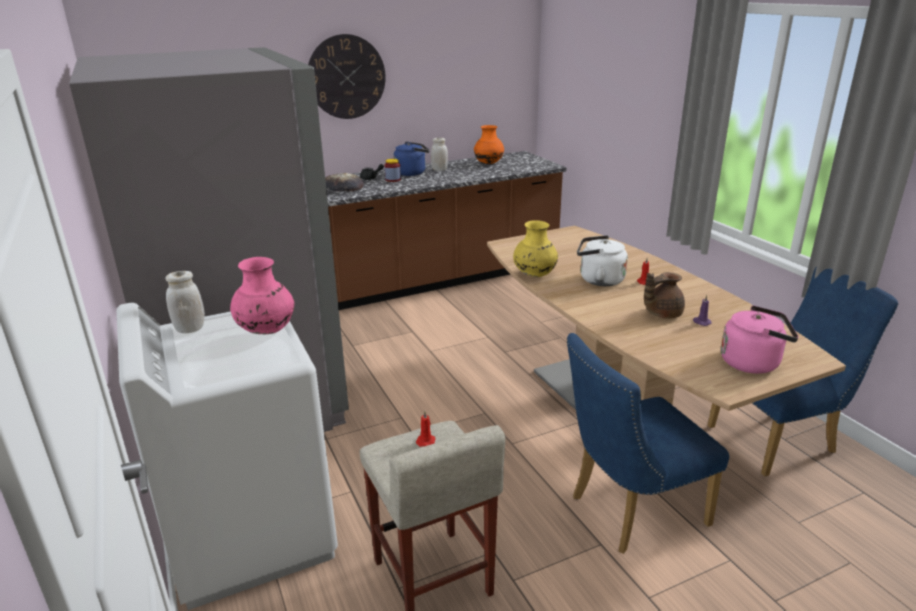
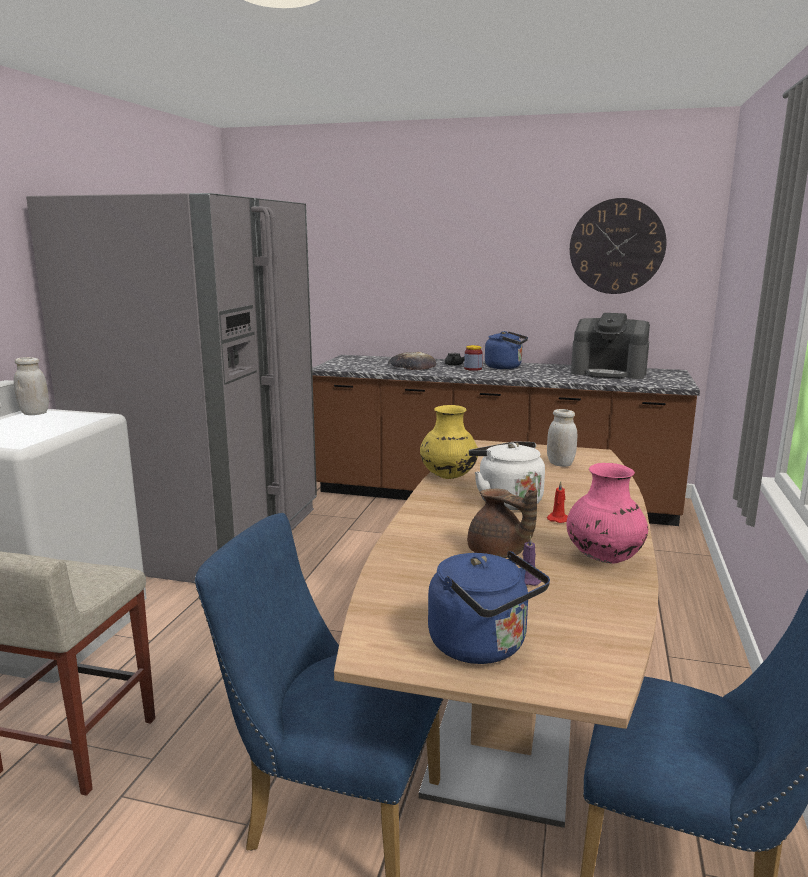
camera: 40 degrees right, 10 degrees down
(266, 331) = (61, 426): pink vase -> pink vase (603, 558)
(346, 77) = (457, 255): wall clock -> wall clock (617, 246)
(426, 441) = (86, 575): red candle -> none
(439, 170) = (540, 369): white jar -> white jar (560, 464)
(488, 163) = (609, 373): orange vase -> coffee machine
(661, 314) = (498, 553): brown teapot -> brown teapot turned 150 degrees counterclockwise
(753, 363) = (483, 646): pink kettle -> blue kettle

